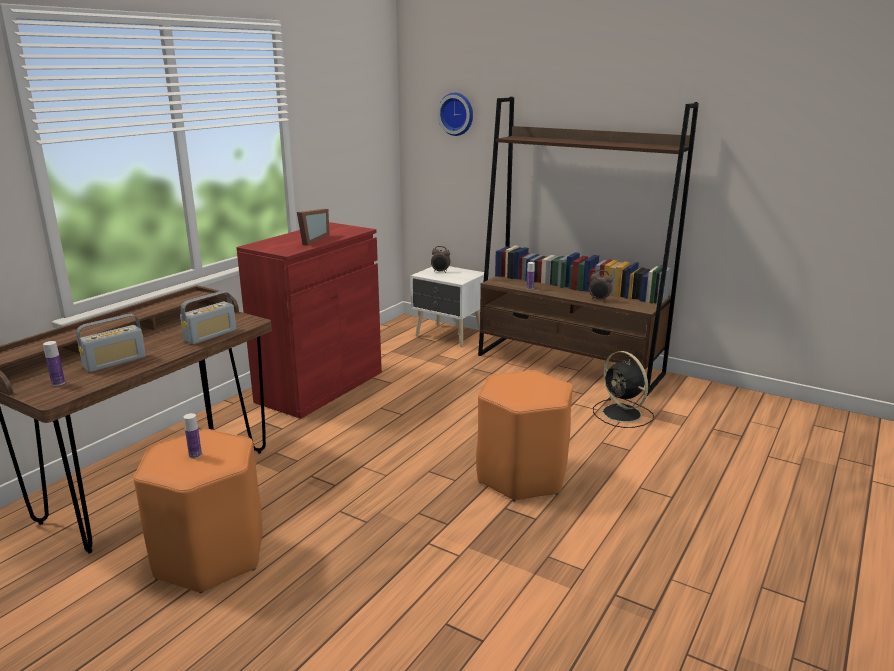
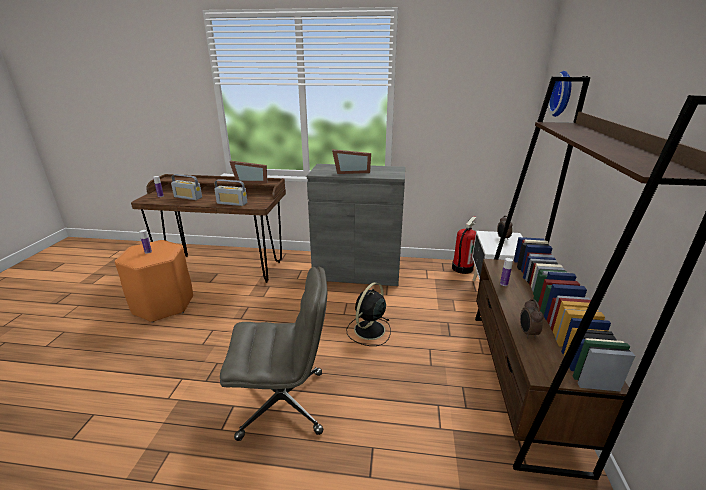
camera: 65 degrees right, 5 degrees up
(165, 304) = (251, 181): none -> picture frame
(320, 387) = (357, 272): red cabinet -> grey cabinet
(387, 333) = (462, 268): none -> fire extinguisher
(522, 476) = (284, 403): orange stool -> grey office chair
(623, 414) = (446, 454): black fan -> black fan (368, 330)

